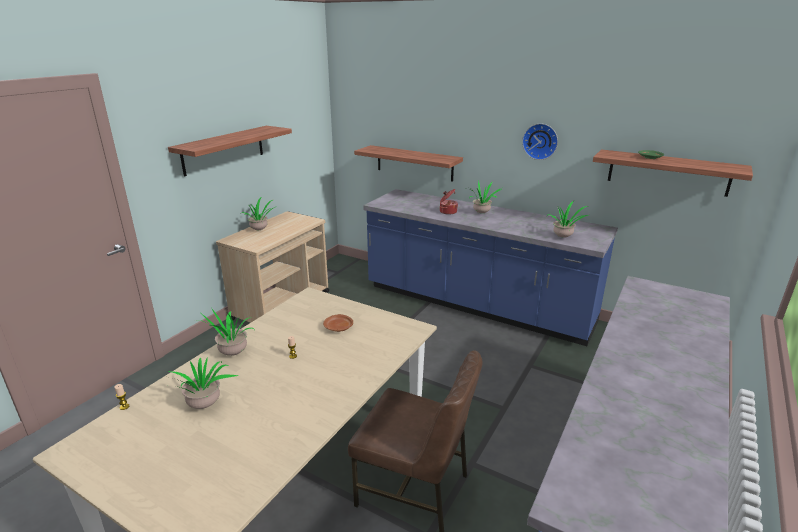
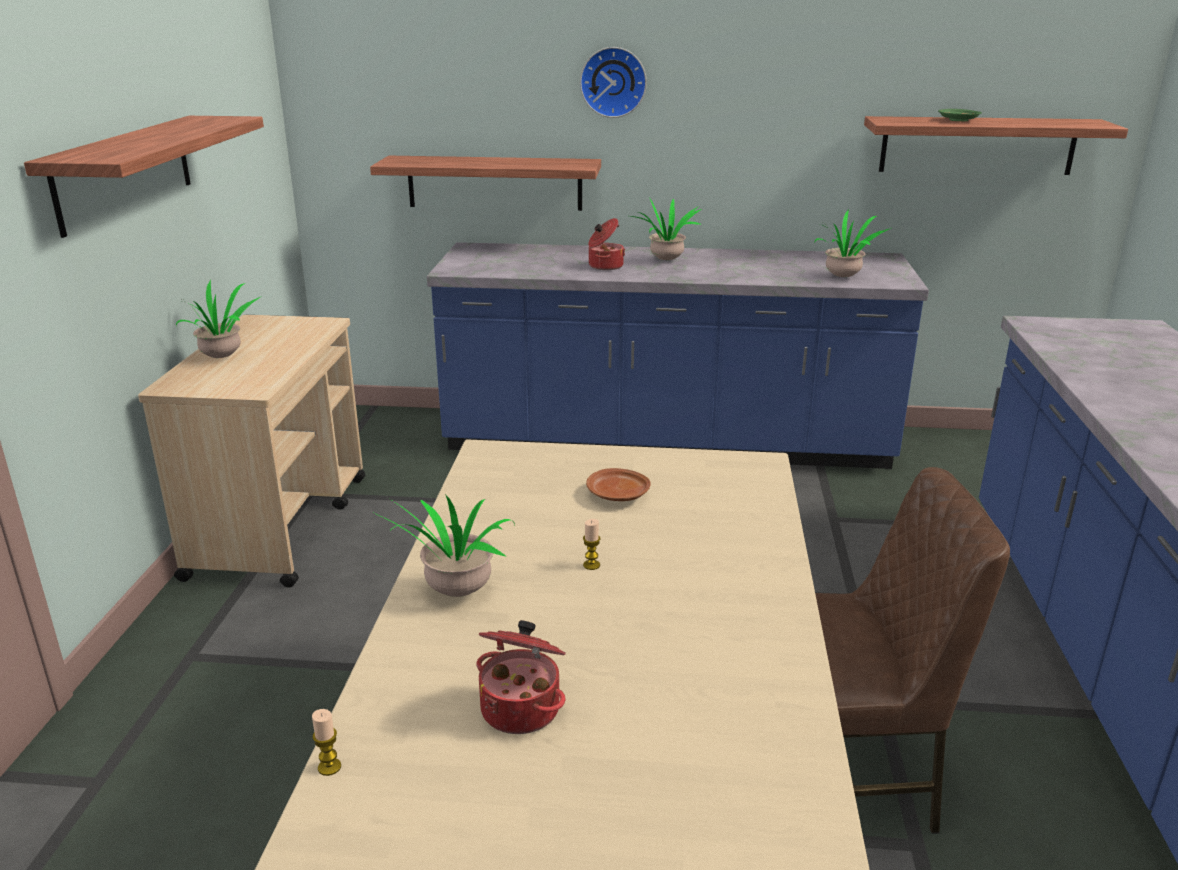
camera: 25 degrees left, 0 degrees up
(204, 407) = (522, 708): potted plant -> cooking pot
(540, 141) = (755, 112): wall clock -> wall clock (613, 82)

